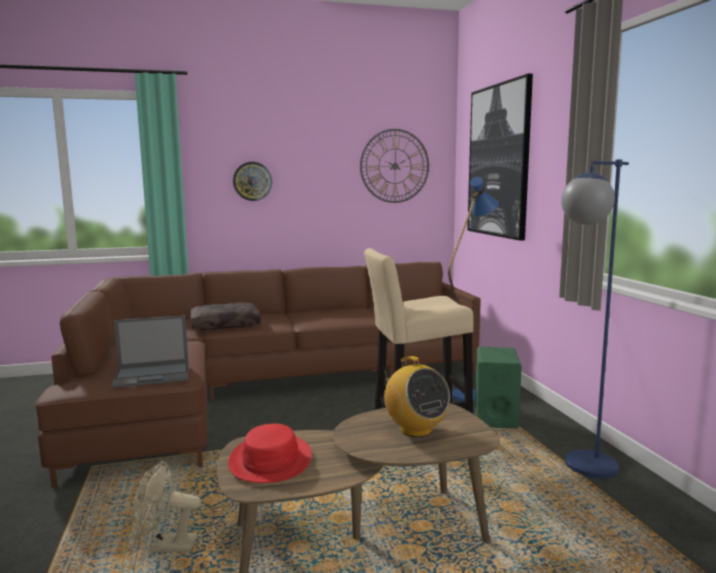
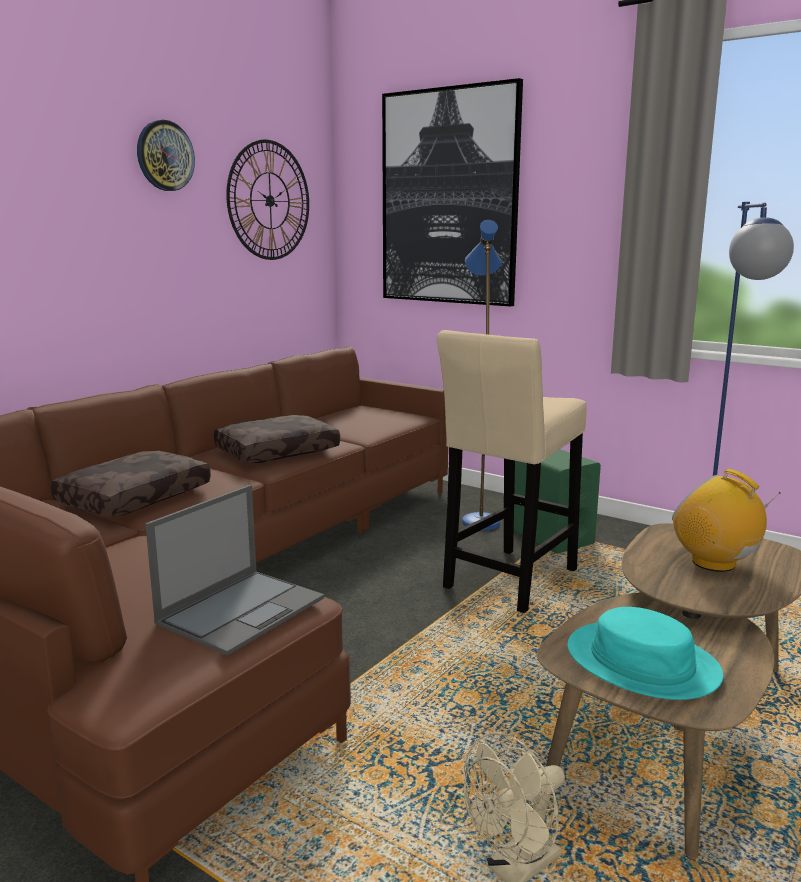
camera: 40 degrees left, 5 degrees up
(252, 181) = (67, 224): wall clock -> wall clock (165, 156)
(271, 460) = (642, 662): red hat -> turquoise hat
(330, 317) = (277, 451): none -> brown pillow
(415, 430) = (714, 563): radio -> radio turned 150 degrees counterclockwise

